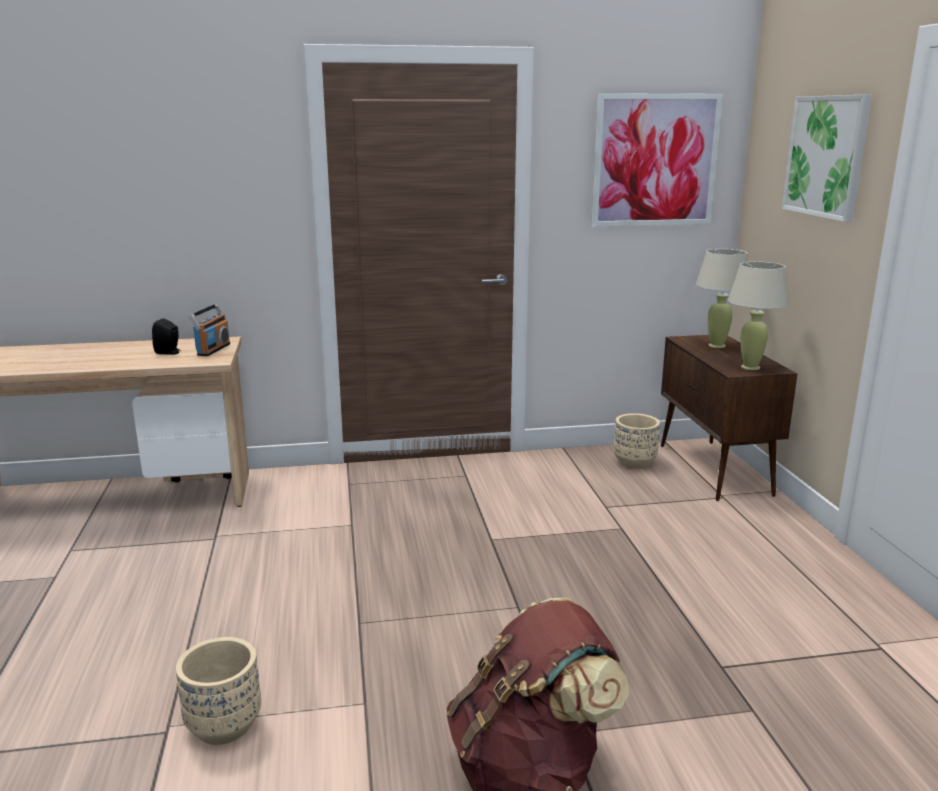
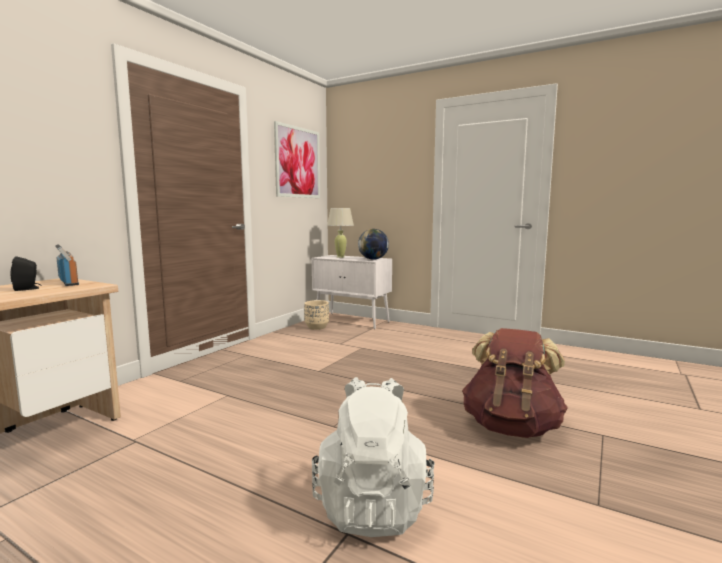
camera: 50 degrees left, 10 degrees down
(224, 726) = (373, 505): beige planter -> white backpack
(714, 470) = (352, 321): brown cabinet -> white cabinet
(750, 367) = (373, 259): beige table lamp -> globe
(826, 156) = (389, 158): picture -> none

